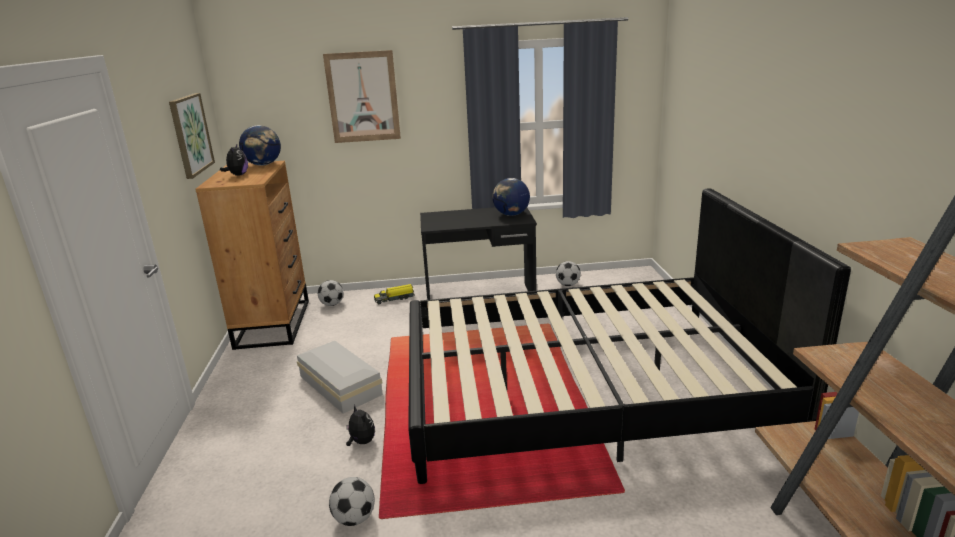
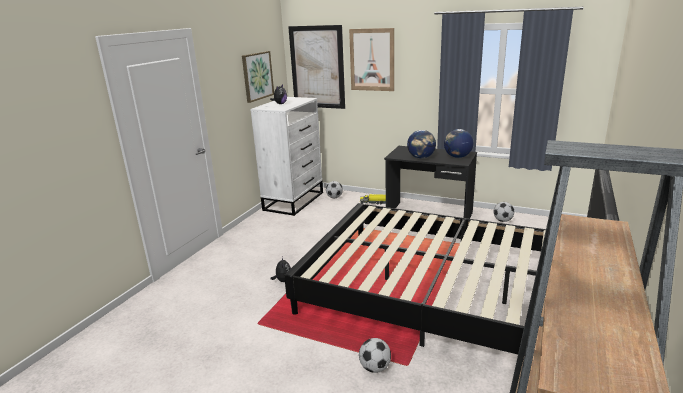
camera: 30 degrees right, 0 degrees up
(263, 165) = (302, 99): globe -> globe (421, 158)
(273, 114) = (317, 67): none -> picture
(273, 323) = (294, 201): brown dresser -> white dresser
(340, 384) = (299, 245): white storage box -> none
(354, 518) = (246, 319): football -> football (375, 367)

